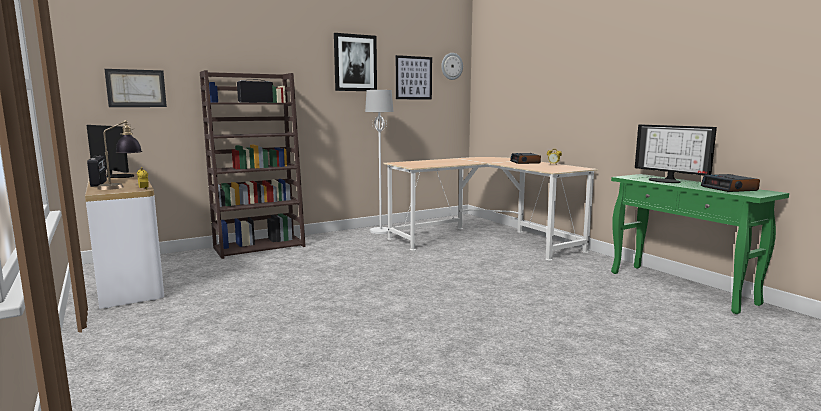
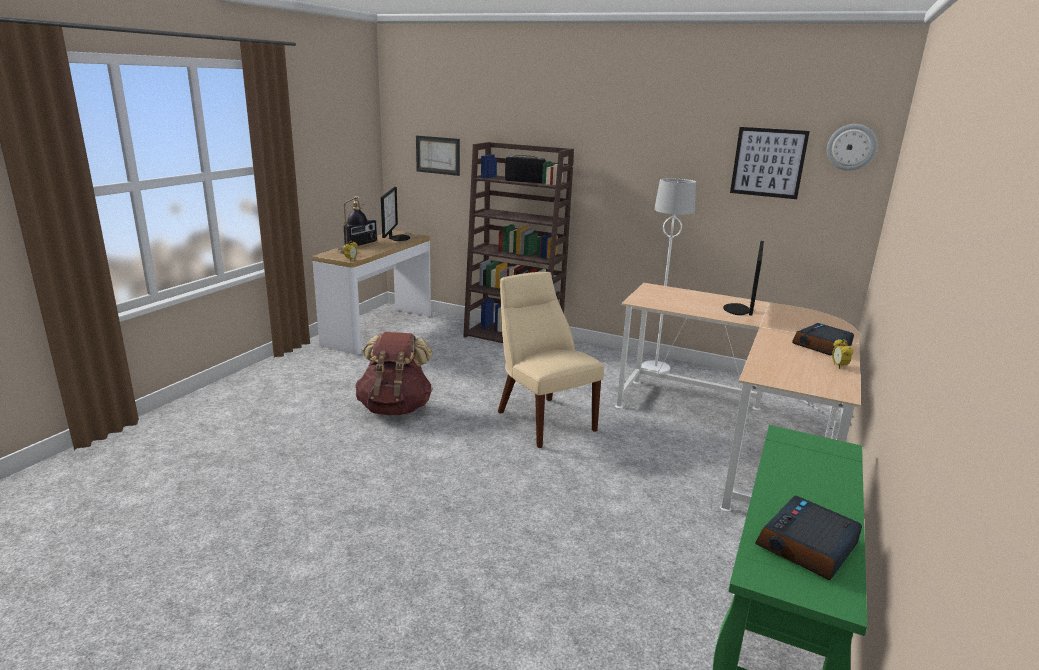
camera: 55 degrees right, 10 degrees up
(301, 305) = (395, 408): none -> brown backpack
(355, 63) = (671, 136): picture -> none
(398, 269) = (542, 419): none -> beige chair
(666, 180) = (808, 475): monitor -> monitor (741, 310)

